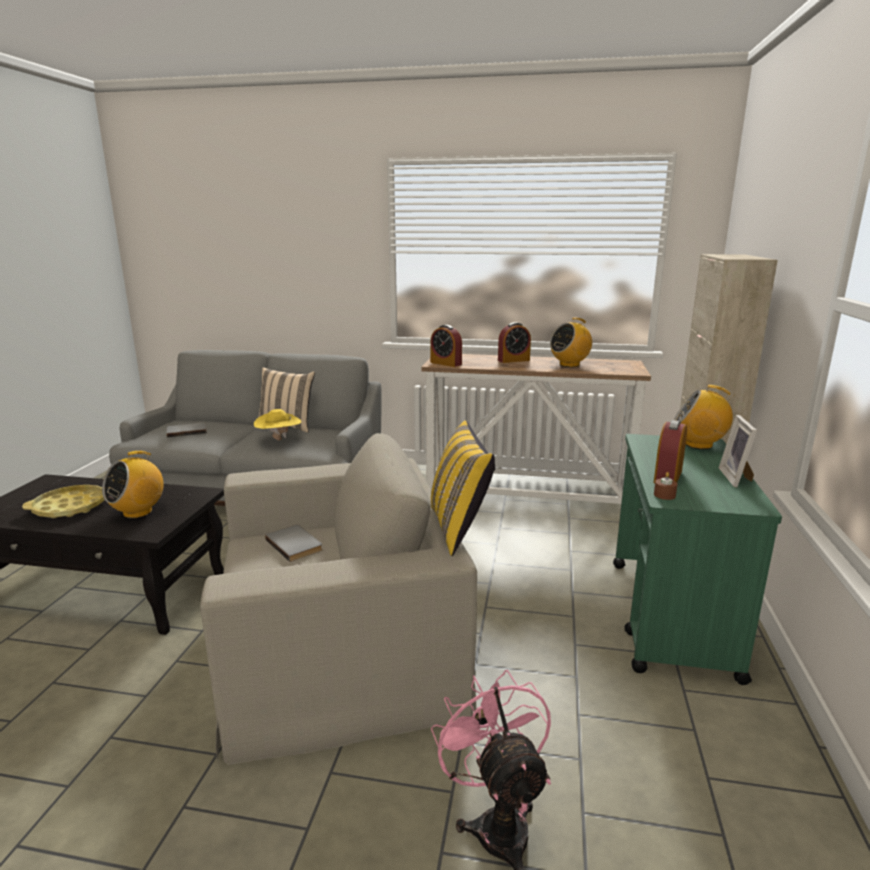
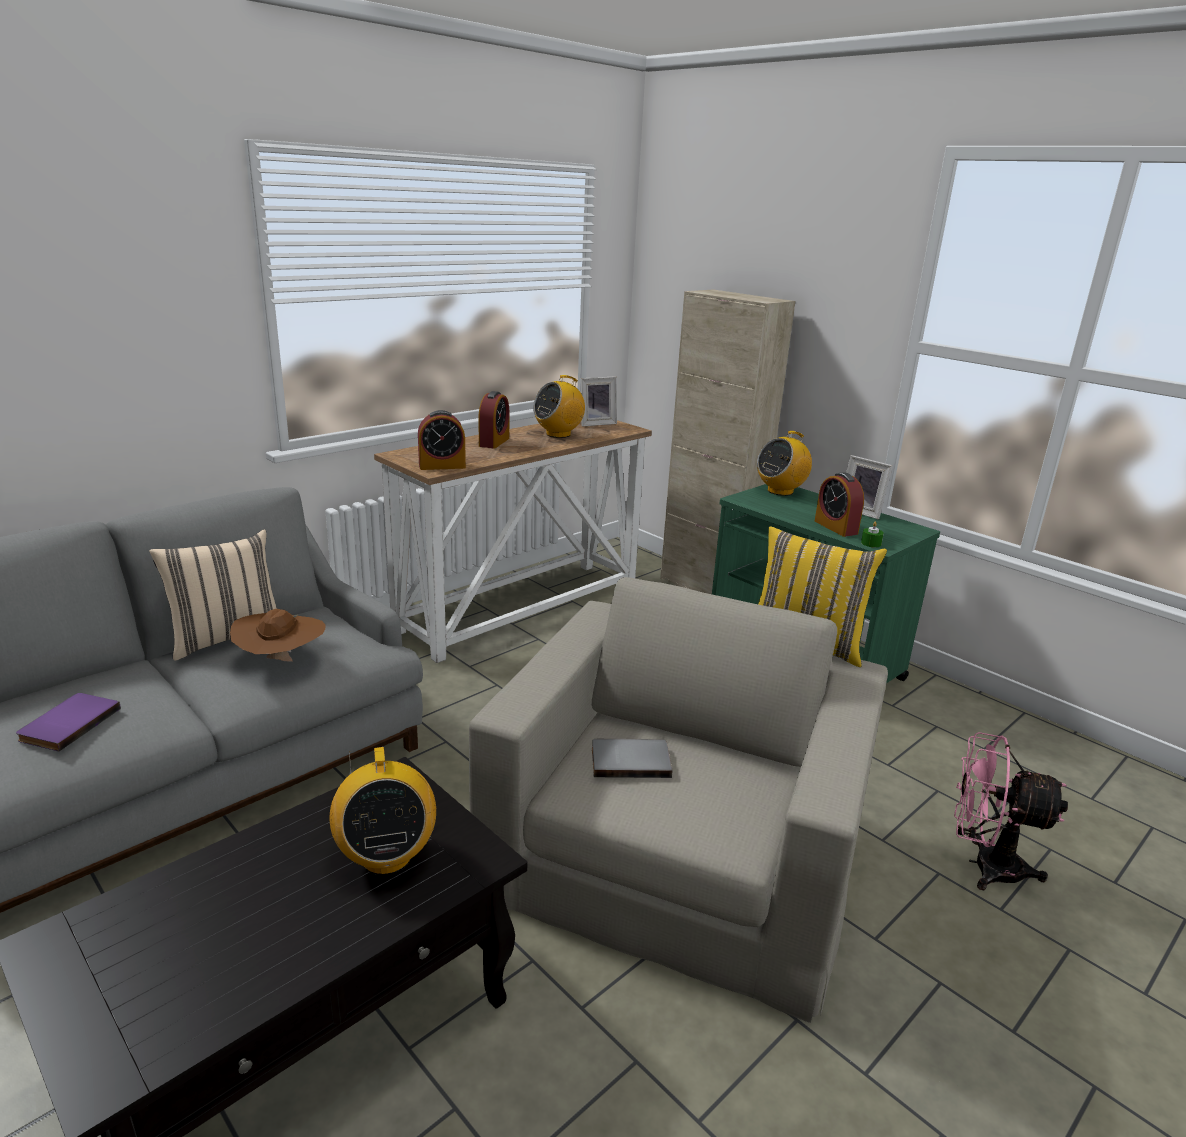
camera: 55 degrees left, 5 degrees up
(70, 507) = (252, 931): yellow tray -> none
(187, 431) = (67, 724): grey book -> purple book
(279, 440) = (281, 662): yellow hat -> brown hat
(569, 364) = (558, 434): radio -> radio turned 45 degrees clockwise
(620, 365) = (596, 423): none -> picture frame
(664, 495) = (871, 543): brown candle -> green candle

